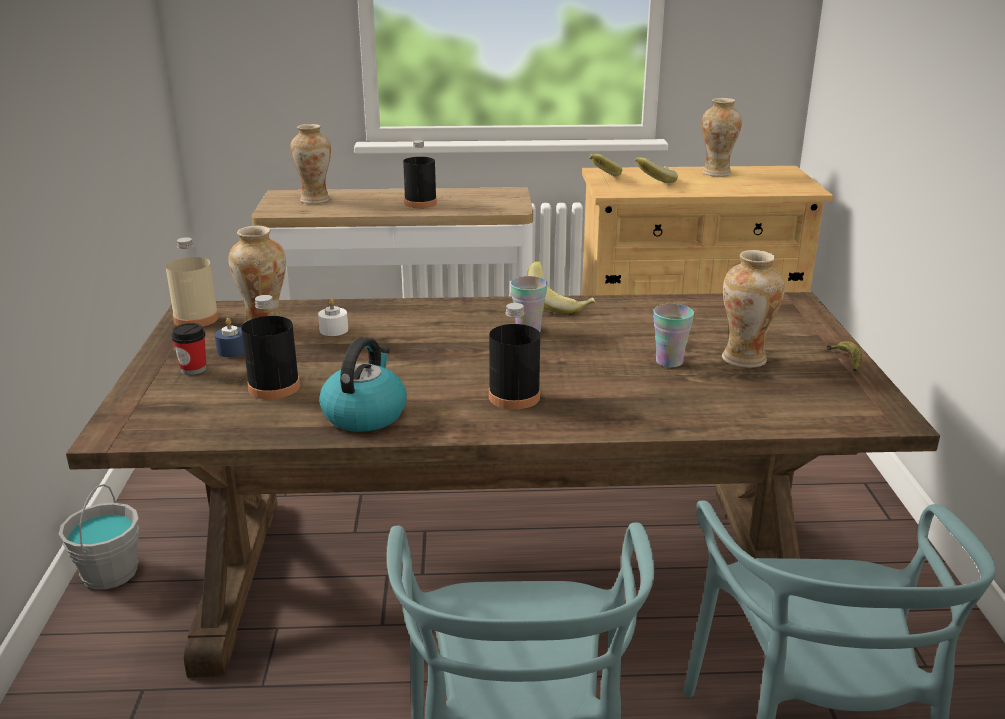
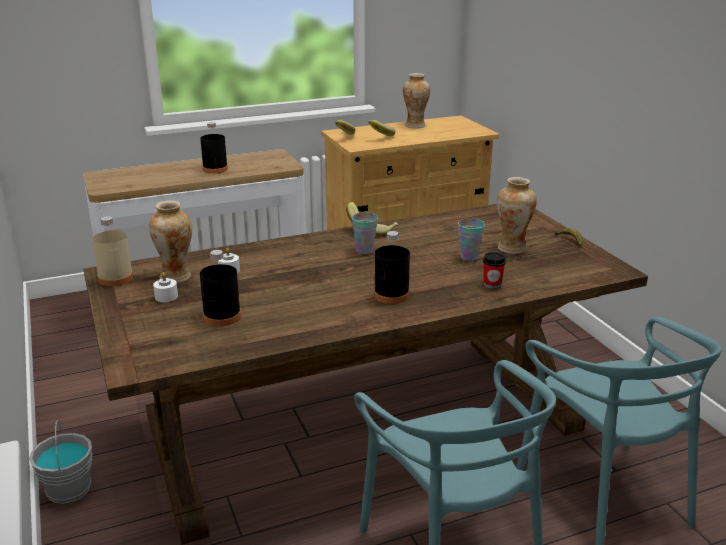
camera: 20 degrees left, 0 degrees up
(193, 369) = (149, 314): cup -> cup (492, 284)
(232, 350) = (166, 296): blue candle -> white candle
(315, 200) = (129, 176): vase -> none
(365, 414) = (302, 323): kettle -> none

